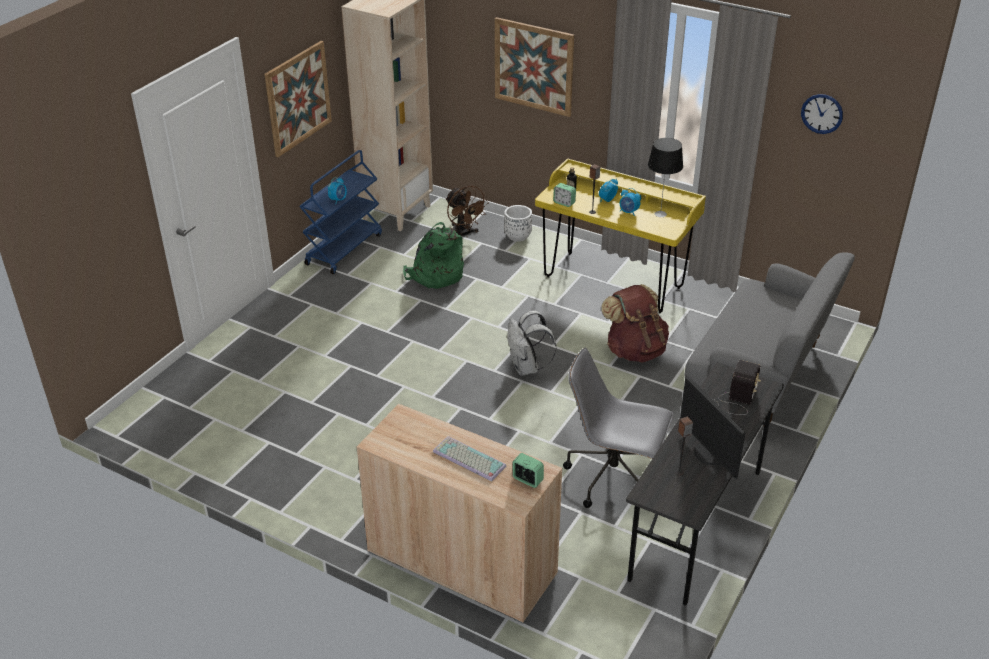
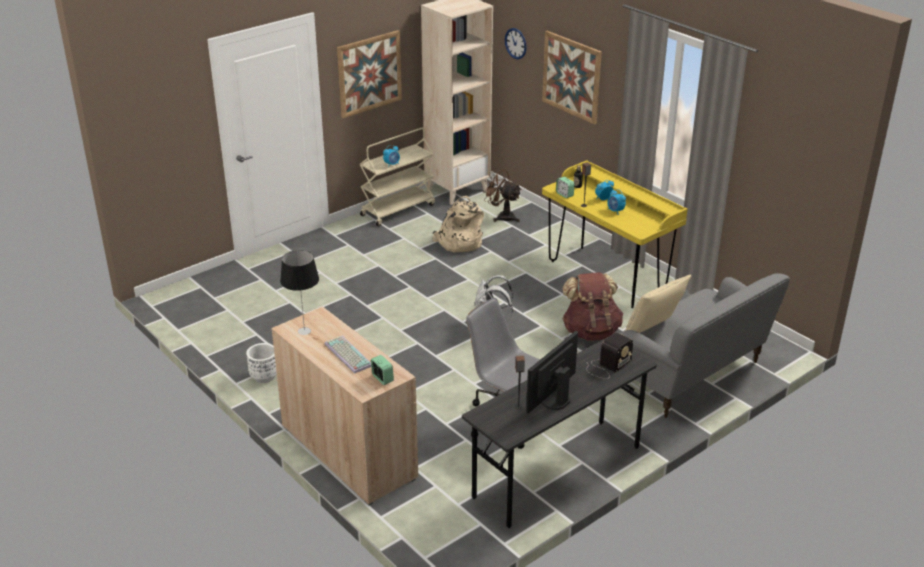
camera: 20 degrees right, 5 degrees down
(344, 249) = (398, 209): blue cart -> beige cart
(435, 275) = (459, 242): green backpack -> beige backpack
(464, 234) = (502, 216): brown fan -> brown fan turned 135 degrees clockwise
(518, 236) = (546, 226): white planter -> white planter (264, 377)
(660, 214) = (642, 217): table lamp -> table lamp (303, 331)
(709, 454) = (553, 400): monitor -> monitor turned 45 degrees clockwise
(729, 342) = (653, 332): none -> beige pillow
(822, 113) = (785, 145): wall clock -> wall clock (515, 43)

